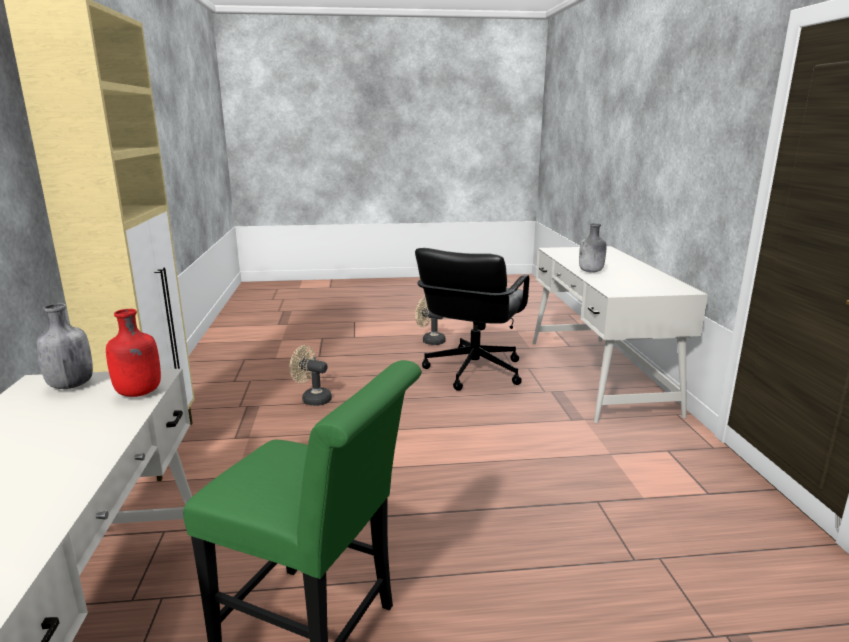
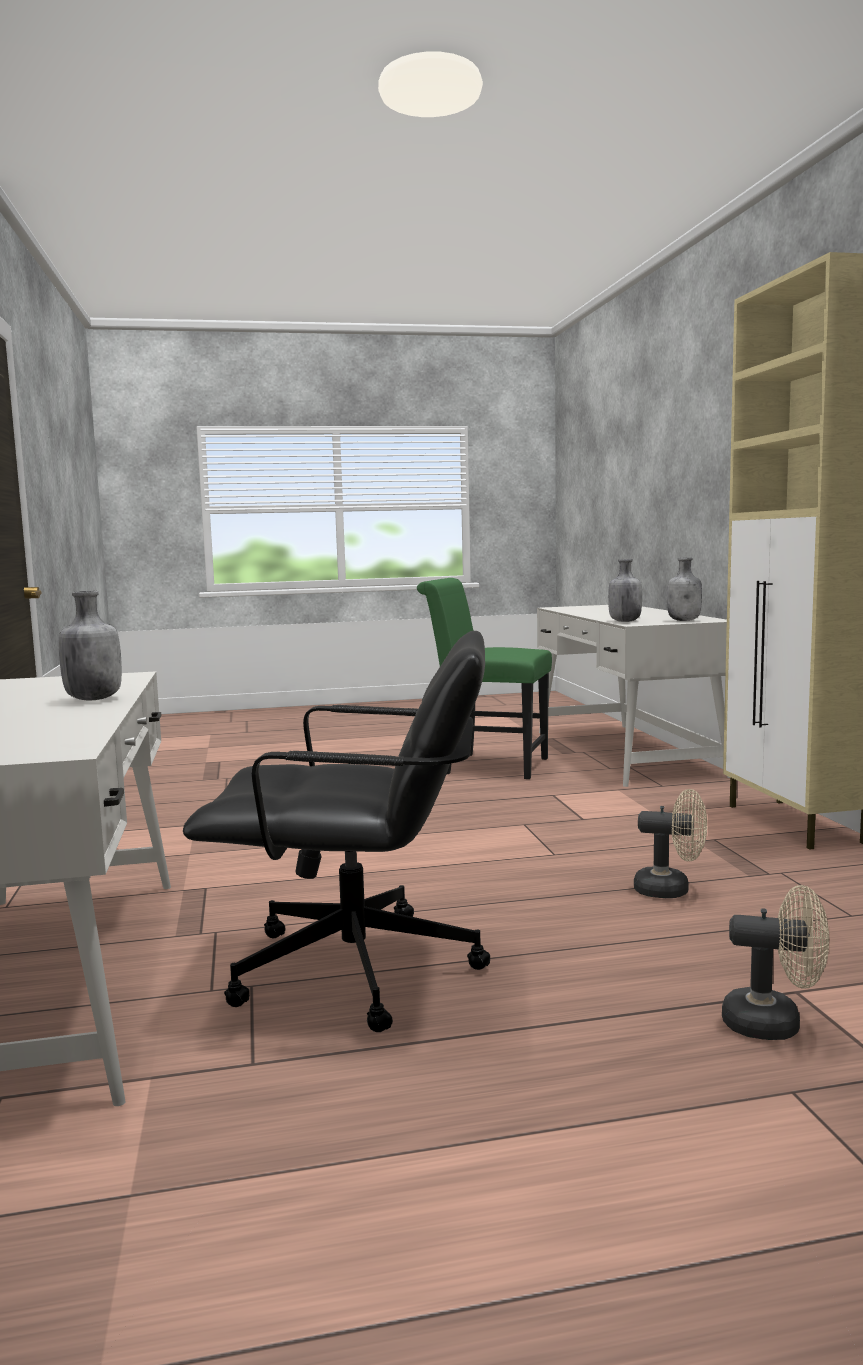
camera: 175 degrees right, 10 degrees down
(139, 393) = (624, 621): red bottle -> grey bottle
(430, 341) = (500, 1089): beige fan -> beige fan (774, 1024)
(473, 371) = (359, 971): black office chair -> black office chair turned 75 degrees clockwise

